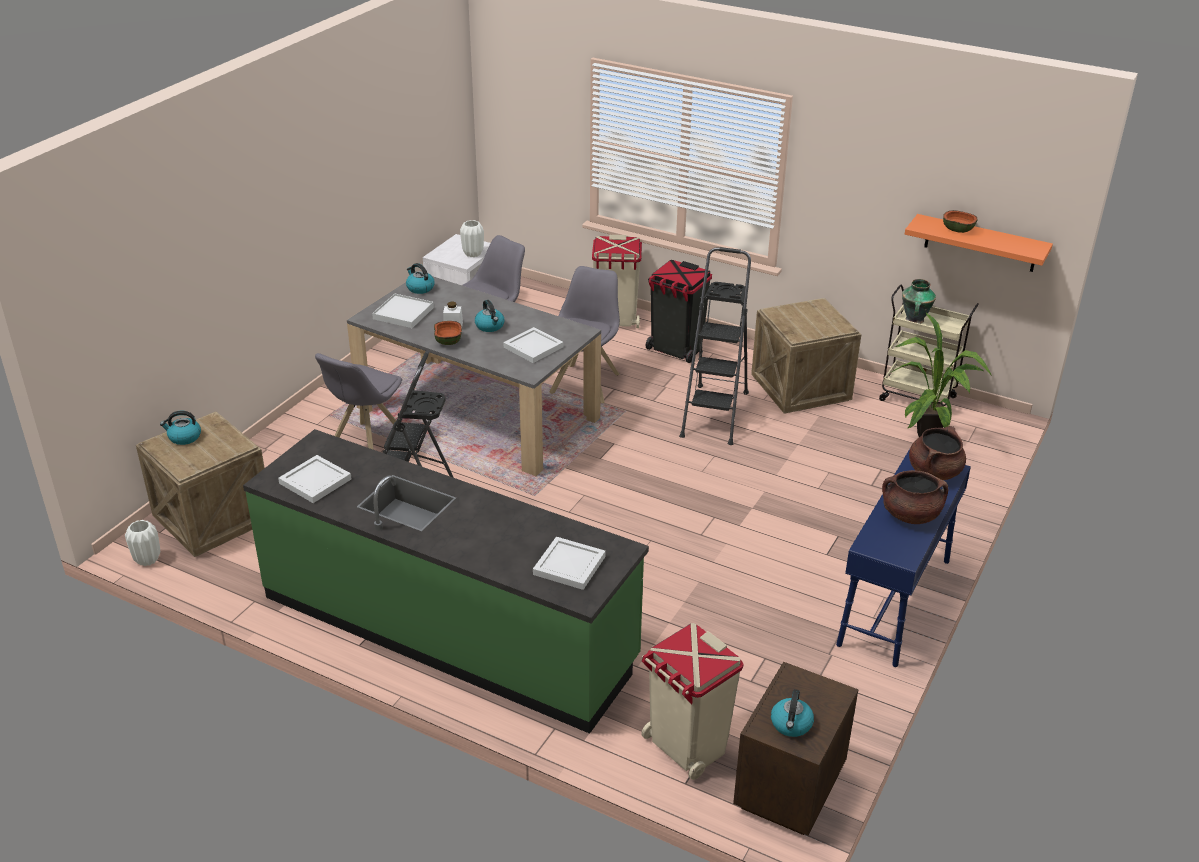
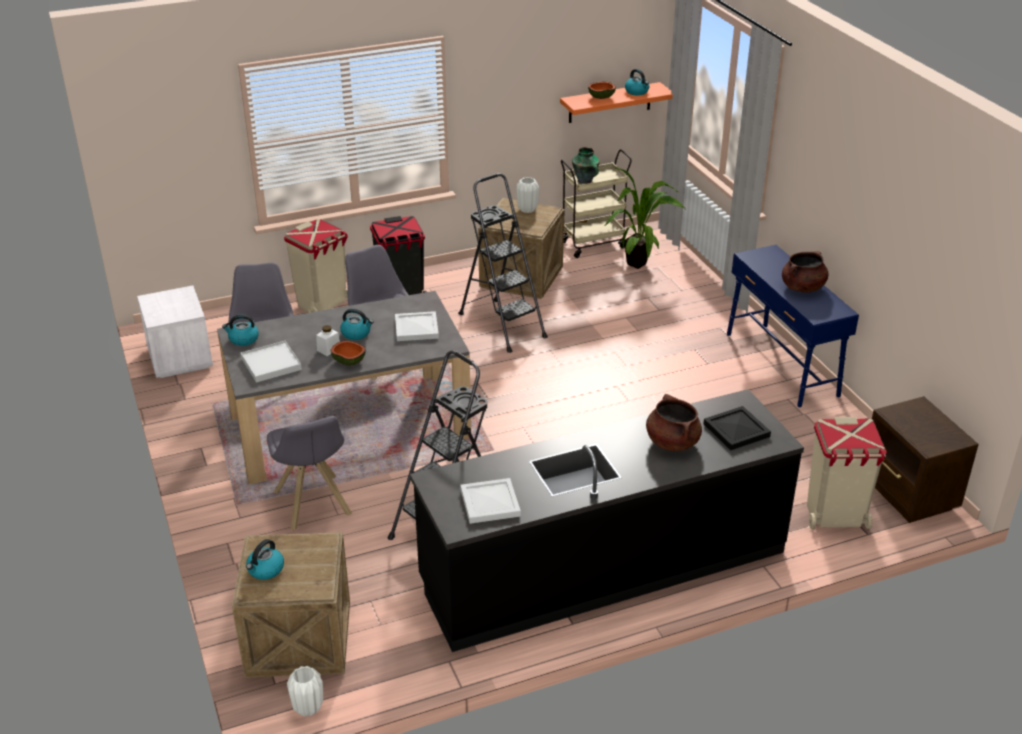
camera: 50 degrees left, 0 degrees up
(448, 628) = (603, 566): green counter -> black counter
(472, 254) = (185, 302): white vase -> white vase (527, 210)
(568, 566) = (736, 431): white tray -> black tray
(791, 724) = (935, 436): kettle -> kettle (637, 92)
(934, 472) = (768, 258): brown cooking pot -> brown cooking pot (672, 442)

